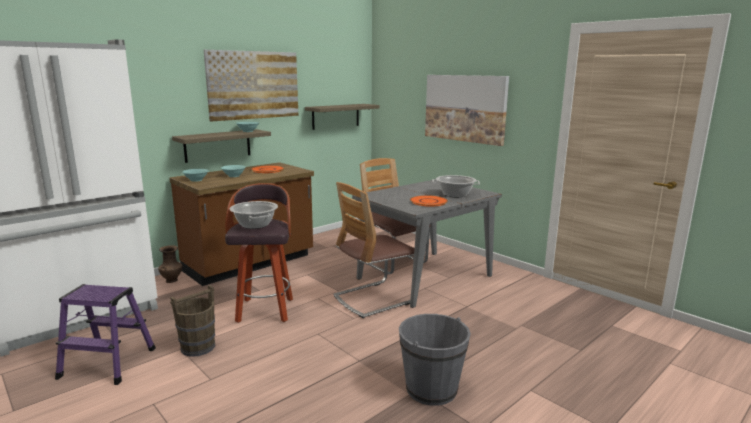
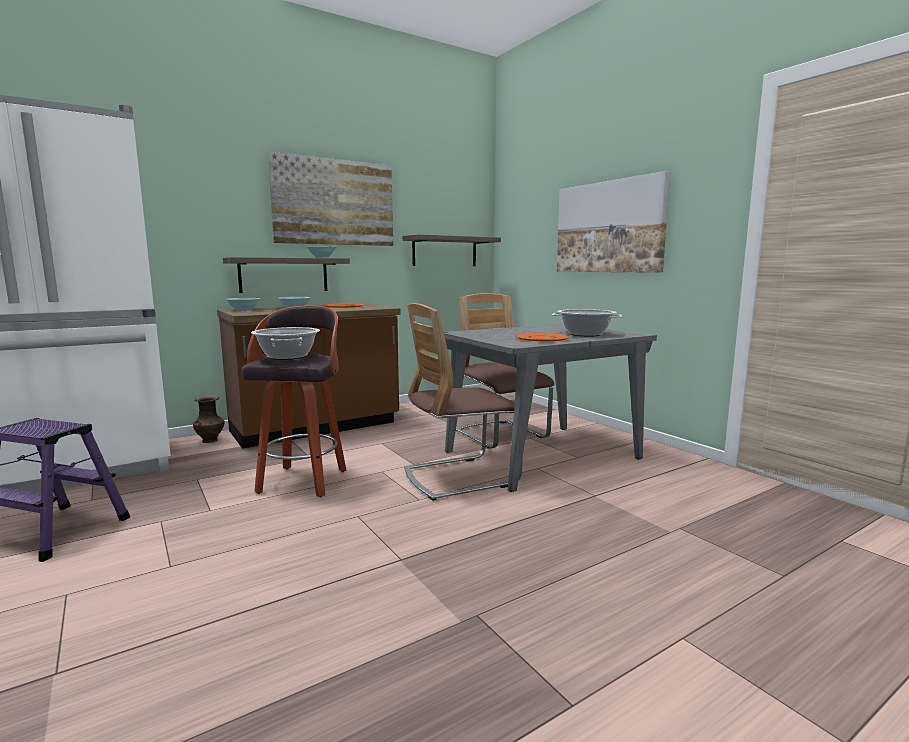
camera: 10 degrees right, 5 degrees down
(198, 347) = (185, 521): brown bucket -> none
(431, 389) = (501, 617): grey bucket -> none

